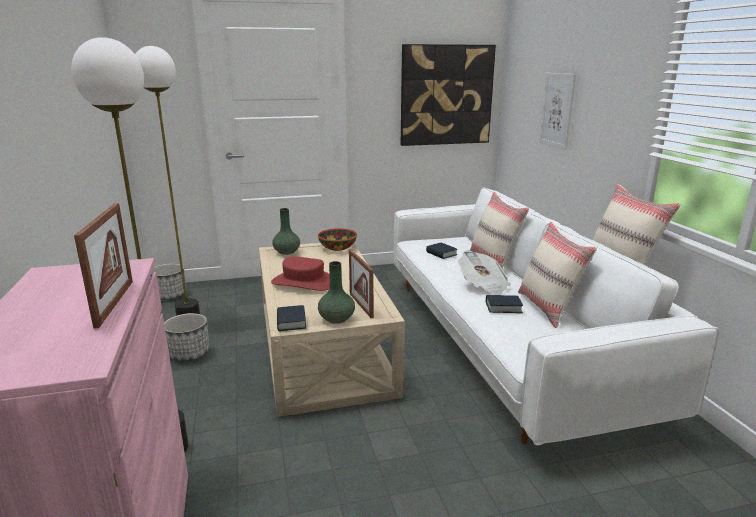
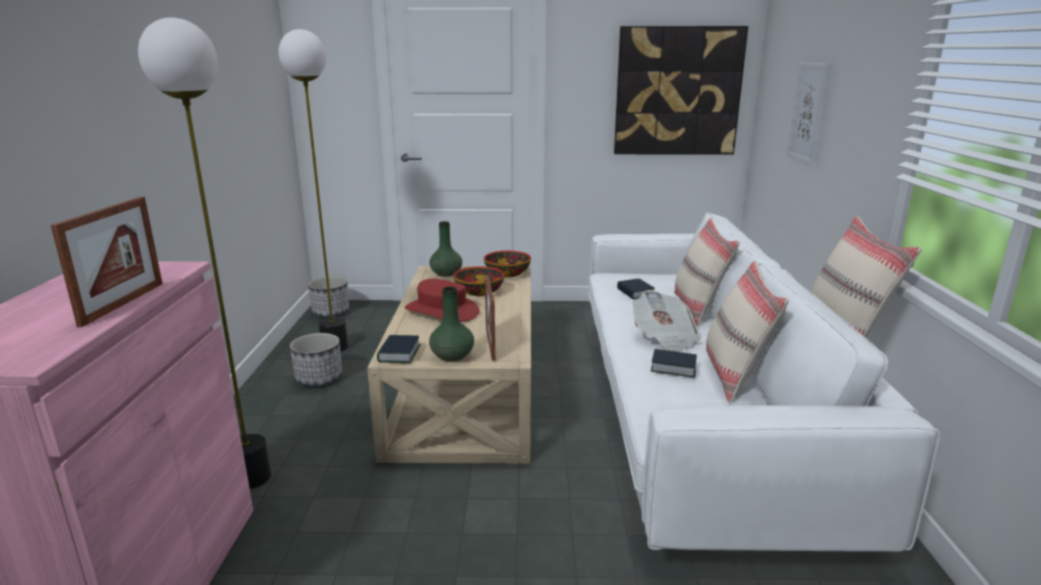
camera: 15 degrees right, 0 degrees up
(324, 264) = (479, 292): none -> bowl

